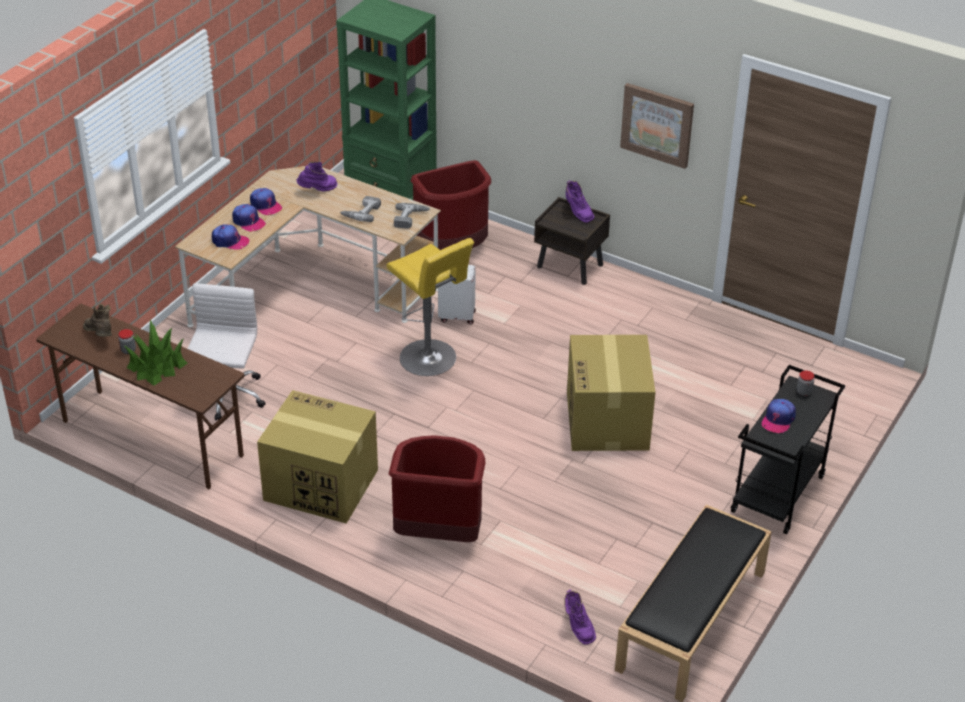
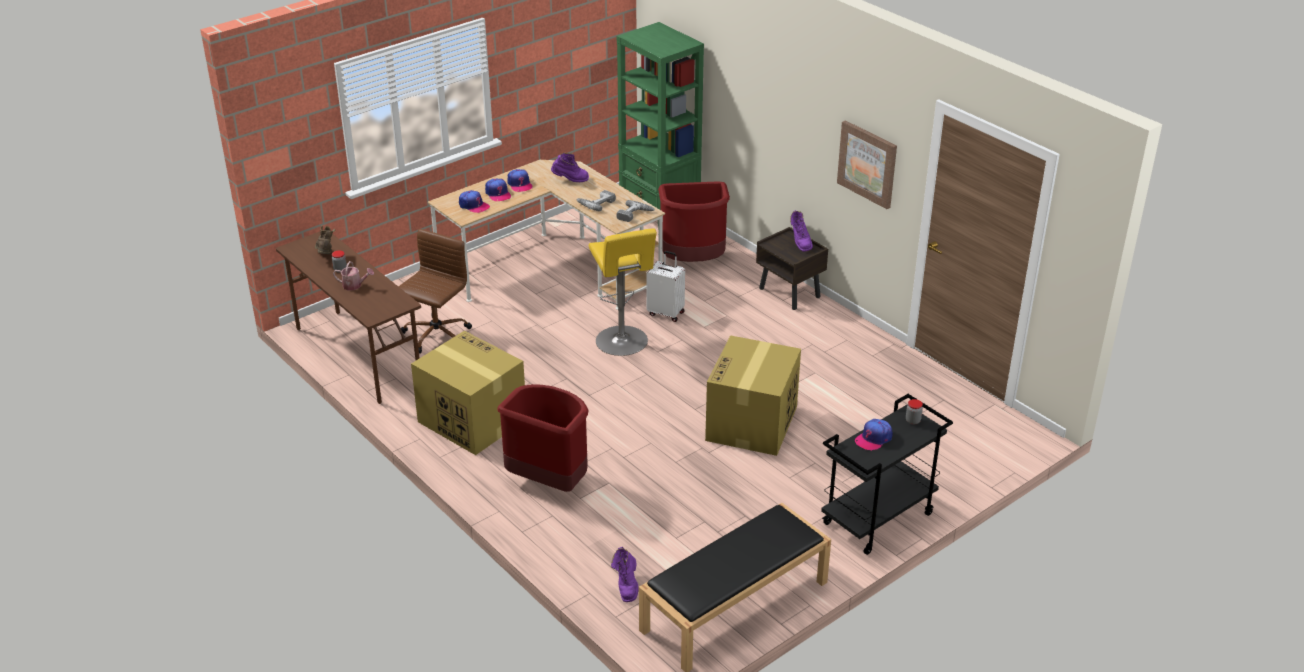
camera: 20 degrees right, 5 degrees down
(156, 366) = (354, 285): potted plant -> watering can
(226, 396) = (436, 336): white office chair -> brown office chair

